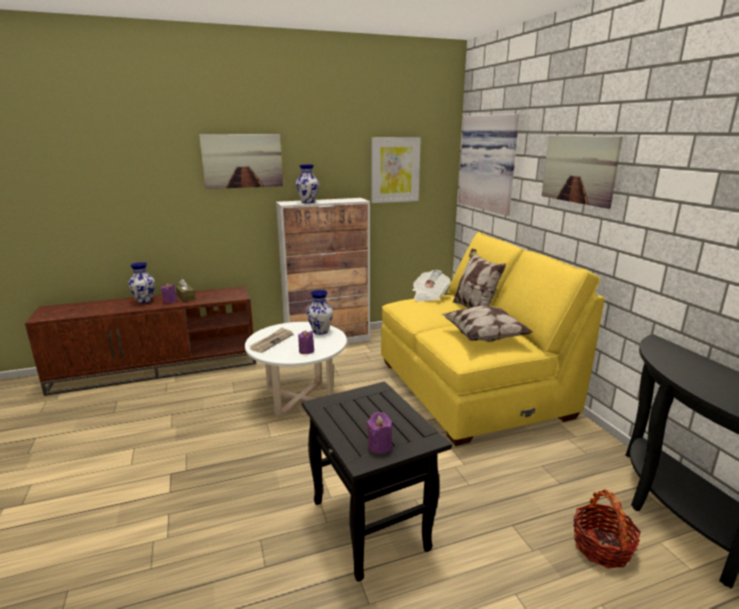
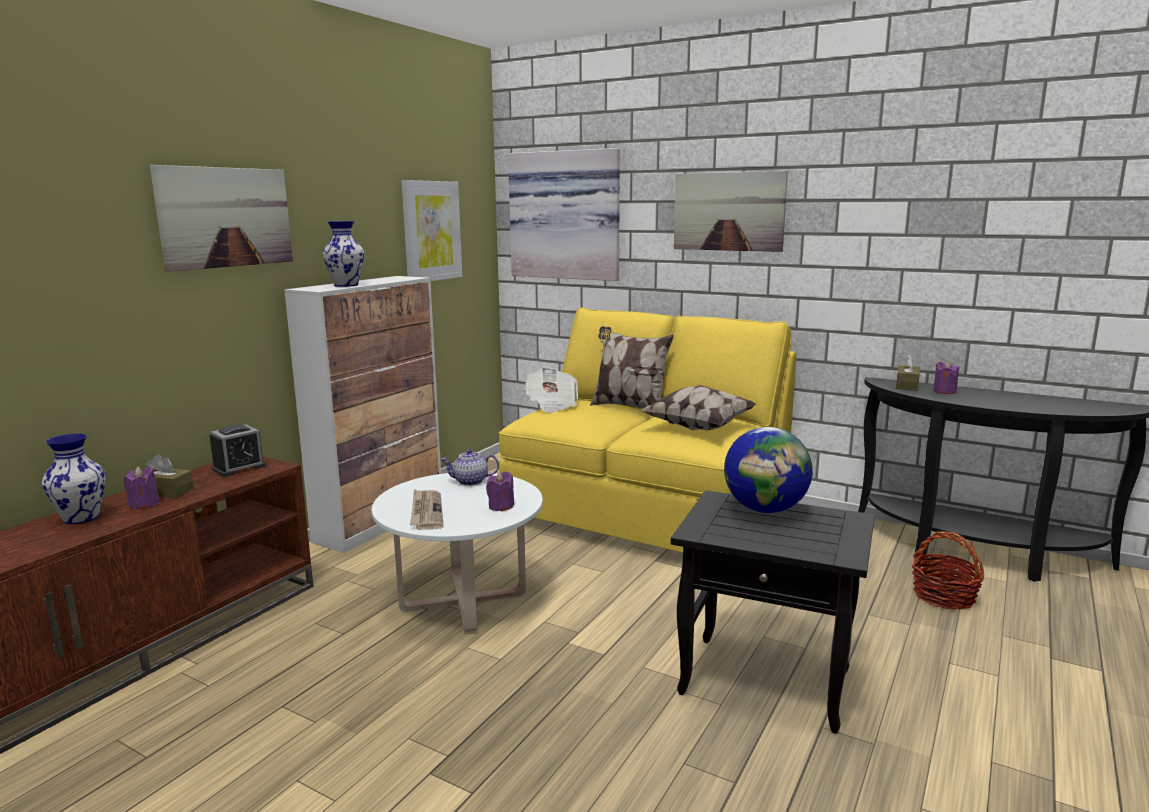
camera: 40 degrees left, 5 degrees down
(227, 293) = (239, 468): none -> alarm clock
(320, 331) = (470, 481): vase -> teapot
(379, 446) = (831, 539): purple candle -> purple candle (944, 391)
(388, 408) = (765, 509): none -> globe
(672, 352) = (907, 385): none -> brown tissue box

